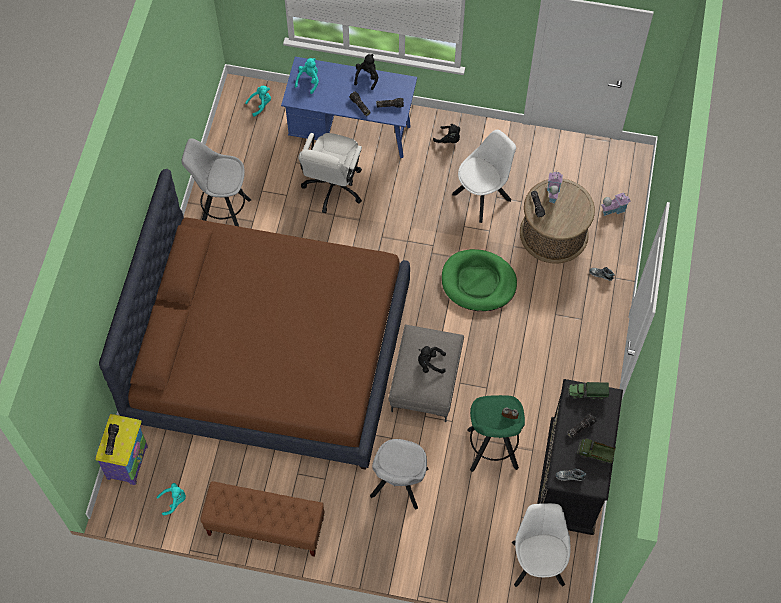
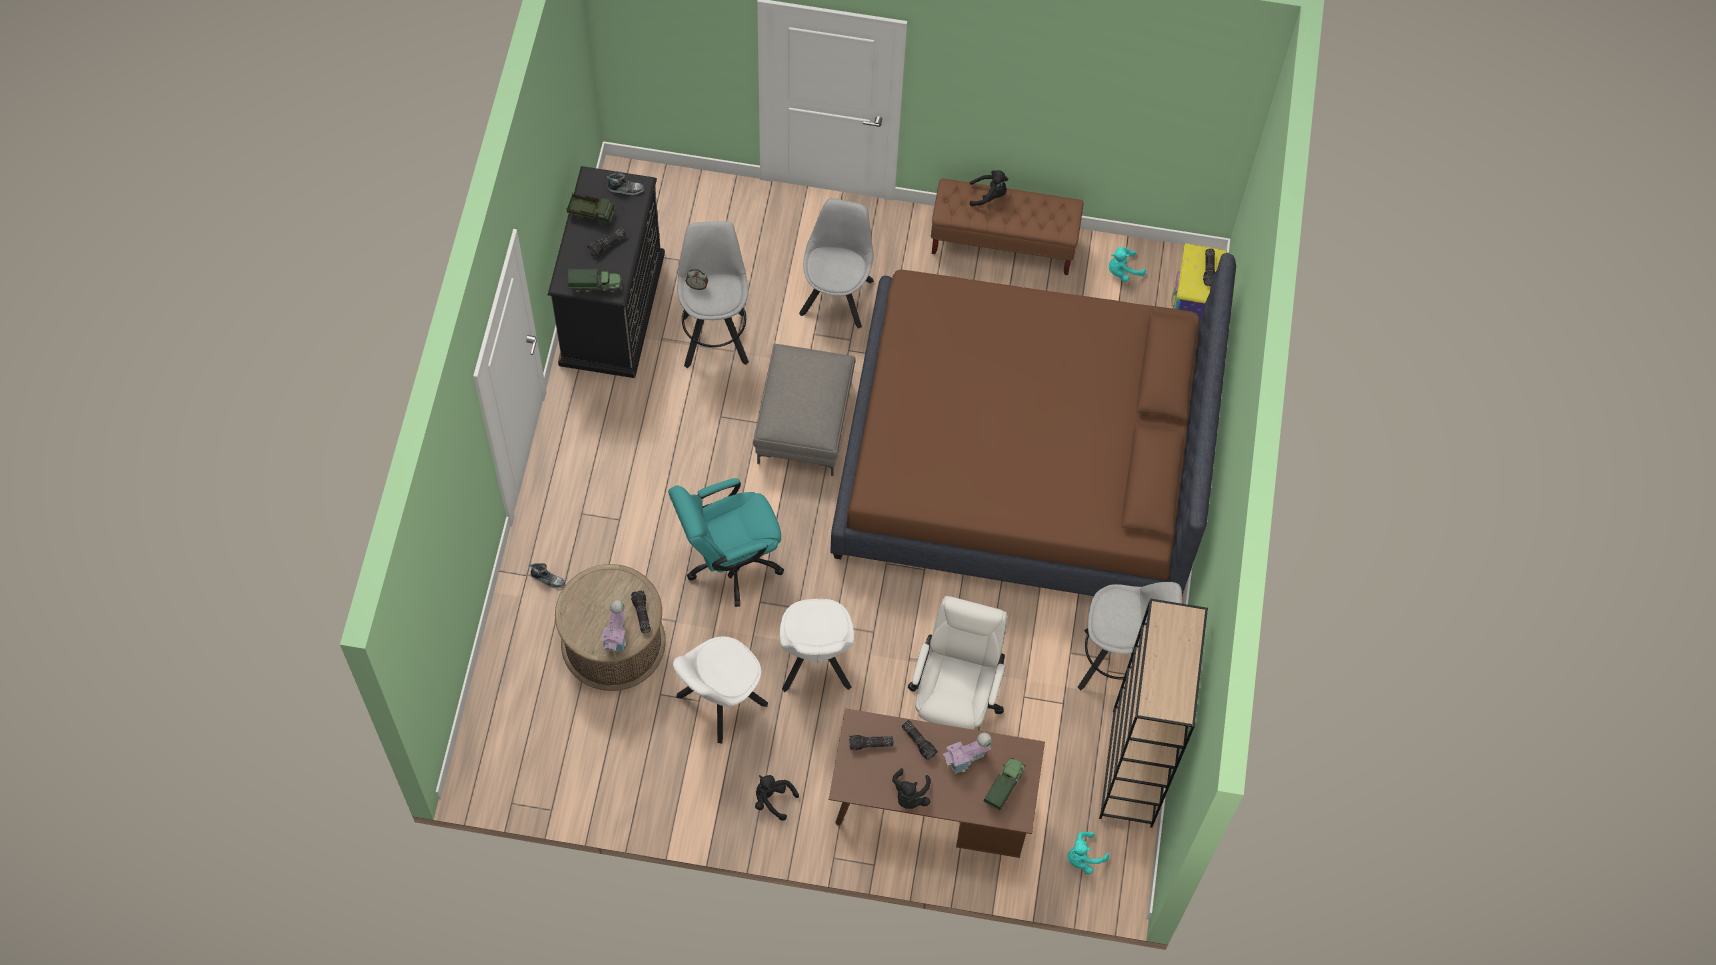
camera: 175 degrees right, 0 degrees up
(222, 152) = (1133, 769): none -> beige bookcase
(309, 80) = (1004, 787): turquoise plush toy -> toy truck
(351, 132) = (930, 810): blue desk -> brown desk
(430, 363) = (800, 391): black plush toy -> black plush toy (989, 195)
(478, 282) = (729, 564): green dog bed -> turquoise office chair
(492, 450) = (715, 337): green stool -> grey stool
(537, 561) = (662, 211): white chair -> white chair (815, 663)
(613, 209) = (518, 684): toy house -> toy house (965, 759)

